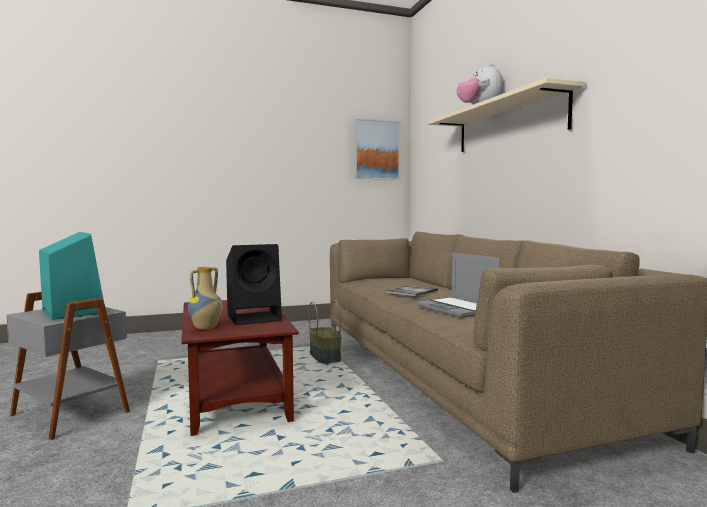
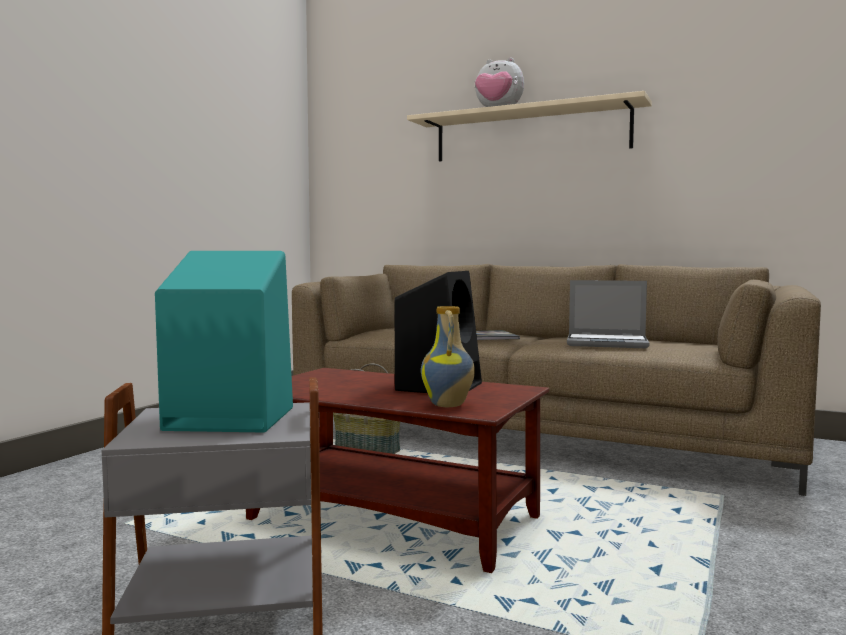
camera: 45 degrees left, 0 degrees up
(376, 150) = (276, 145): picture -> none

